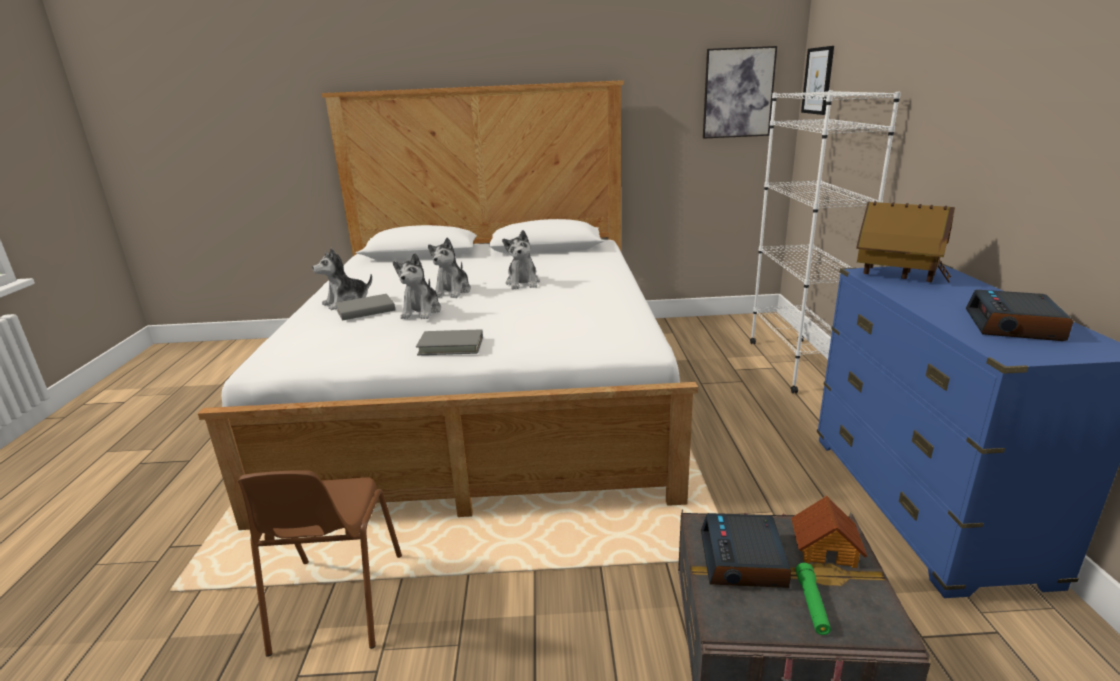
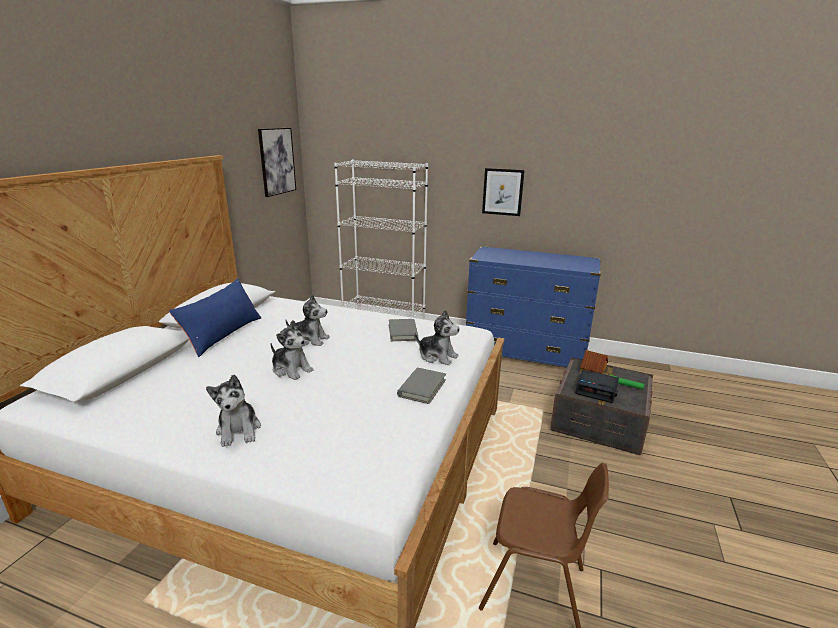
camera: 70 degrees left, 0 degrees up
(366, 310) = (294, 417): grey book -> grey book (403, 332)
(422, 311) = (331, 389): plush toy -> plush toy (437, 356)
(506, 258) = (222, 334): none -> blue pillow
(818, 81) = (326, 152): picture -> picture (502, 192)
(898, 276) = (491, 255): toy house -> none
(1014, 326) = (563, 261): alarm clock -> none

